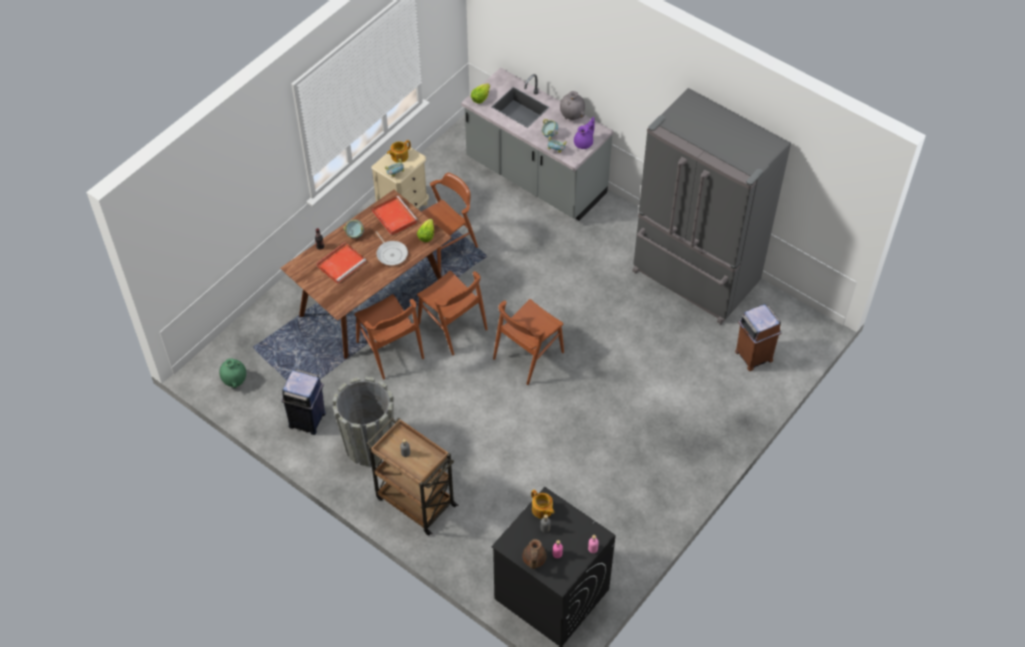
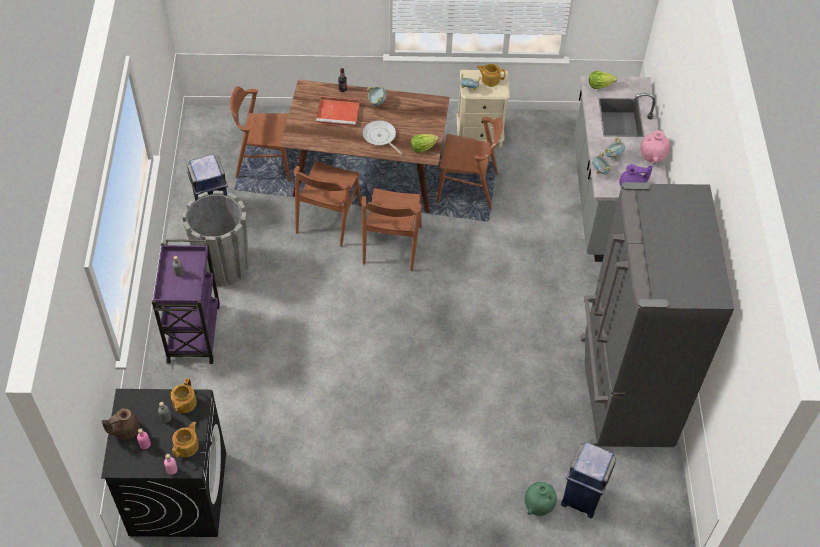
camera: 50 degrees right, 0 degrees up
(235, 380) = (210, 143): green vase -> green vase (538, 506)
(391, 253) = (380, 137): frying pan -> frying pan turned 120 degrees clockwise
(394, 216) = (420, 114): red tray -> none
(414, 501) = (194, 332): brown cart -> purple cart
(528, 355) = (412, 317): brown chair -> brown chair (265, 161)
(572, 116) = (652, 158): grey vase -> pink vase
(581, 528) = (187, 446): none -> teapot
(753, 355) = (582, 497): brown trash can -> blue trash can

